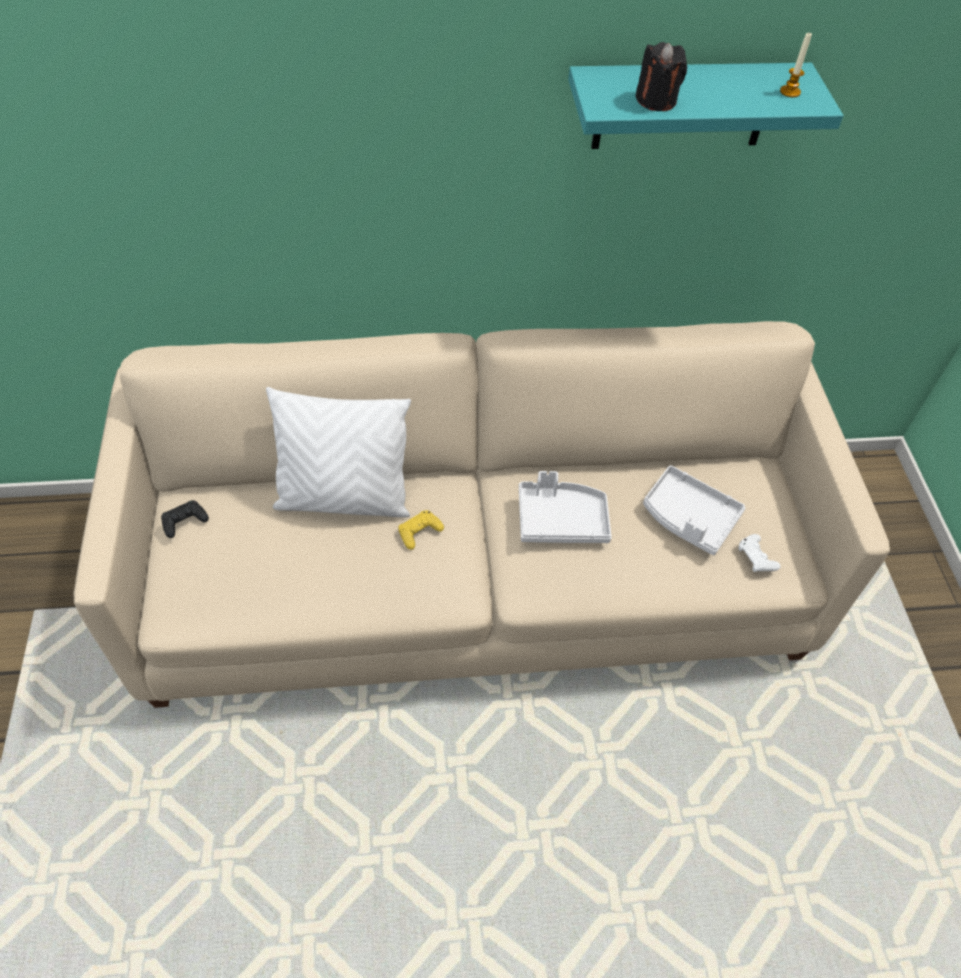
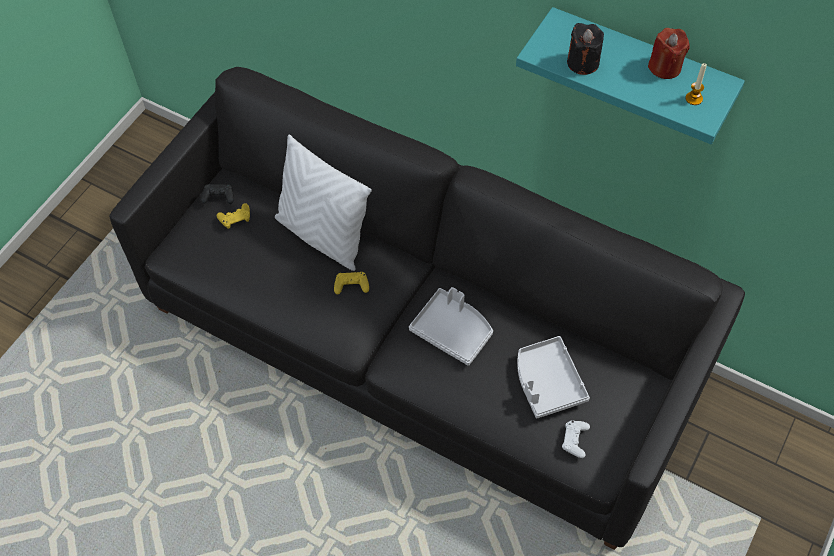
camera: 40 degrees right, 5 degrees up
(225, 533) = (235, 218): none -> yellow game controller
(476, 578) = (421, 345): beige sofa -> black sofa
(734, 77) = (665, 67): none -> red candle

